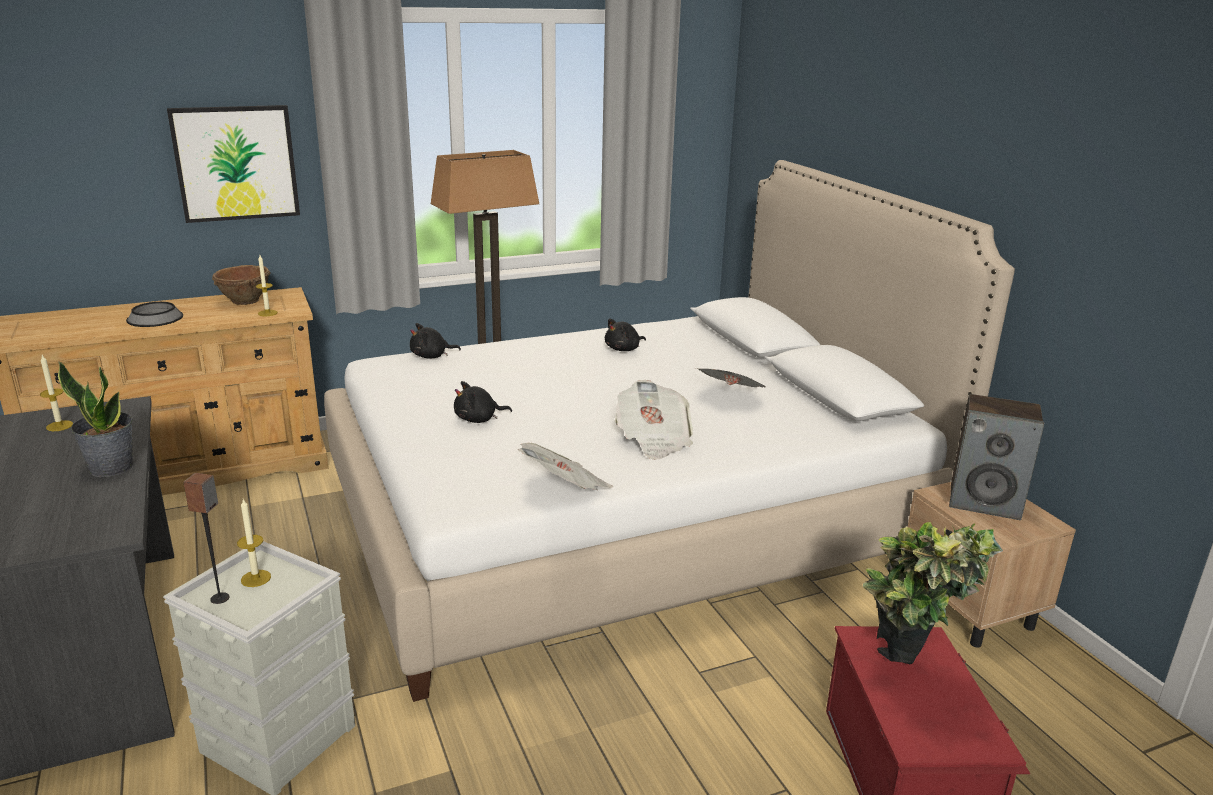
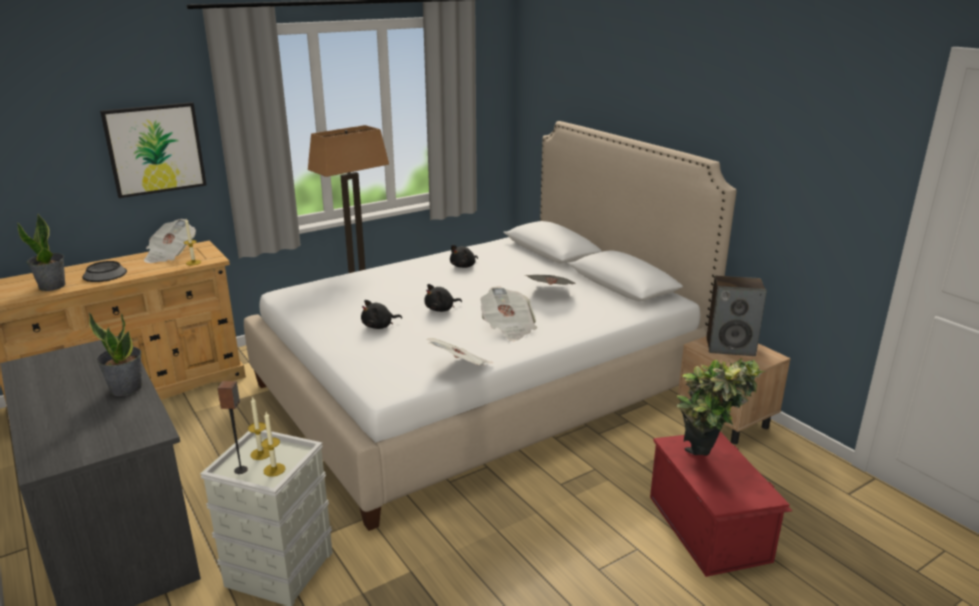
camera: 10 degrees left, 0 degrees up
(59, 426) = (67, 363): candle -> candle (274, 470)
(86, 327) = (52, 286): none -> potted plant
(244, 301) = (170, 255): brown bowl -> newspaper
(431, 356) = (325, 284): black plush toy -> black plush toy (441, 309)

